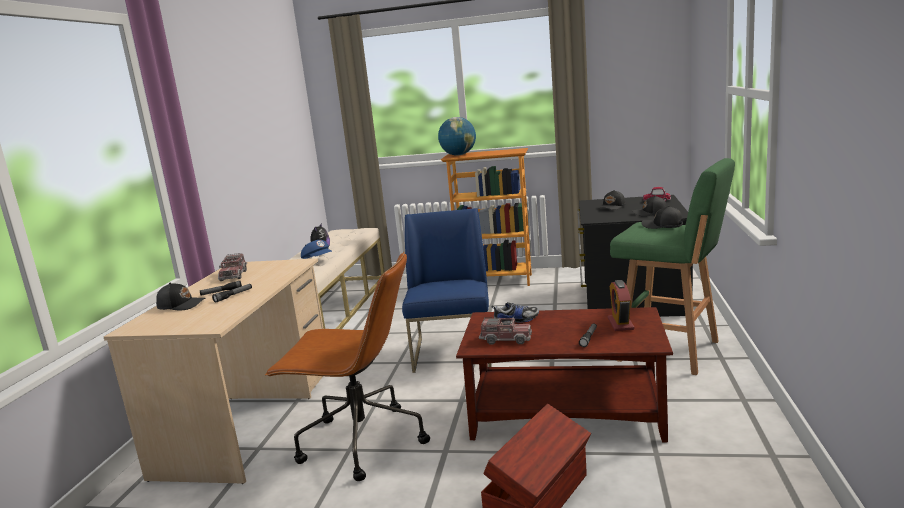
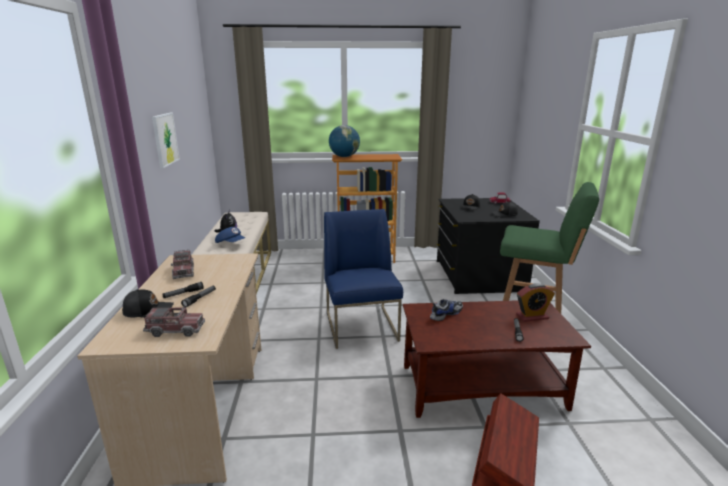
camera: 15 degrees left, 5 degrees up
(239, 144) = (165, 139): none -> picture
(360, 442) = (320, 426): brown office chair -> none
(506, 339) = (450, 333): toy truck -> toy truck (175, 330)
(620, 324) = (532, 316): alarm clock -> alarm clock turned 90 degrees counterclockwise
(662, 226) = (535, 231): black cap -> none

